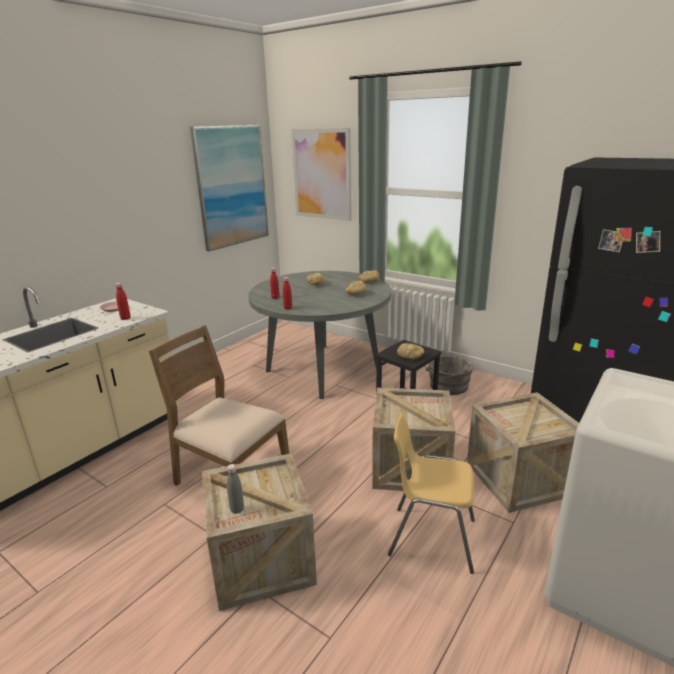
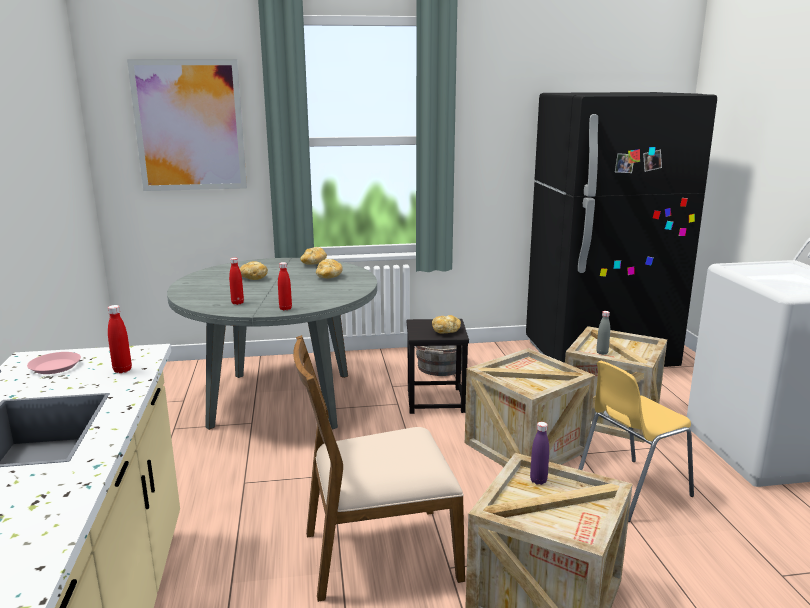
camera: 45 degrees left, 5 degrees down
(232, 186) = (58, 149): picture -> none
(237, 509) = (565, 523): grey bottle -> grey bottle (602, 353)
(275, 477) = (538, 480): none -> purple bottle

